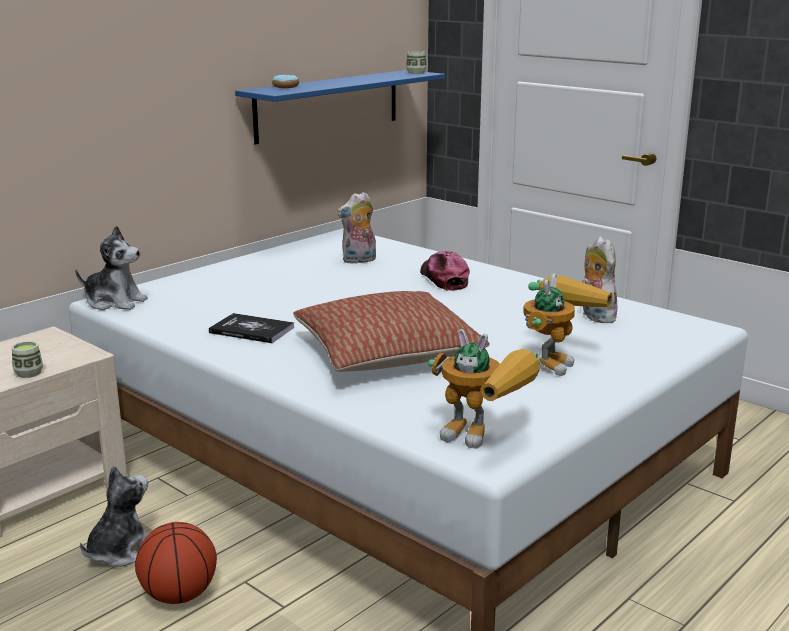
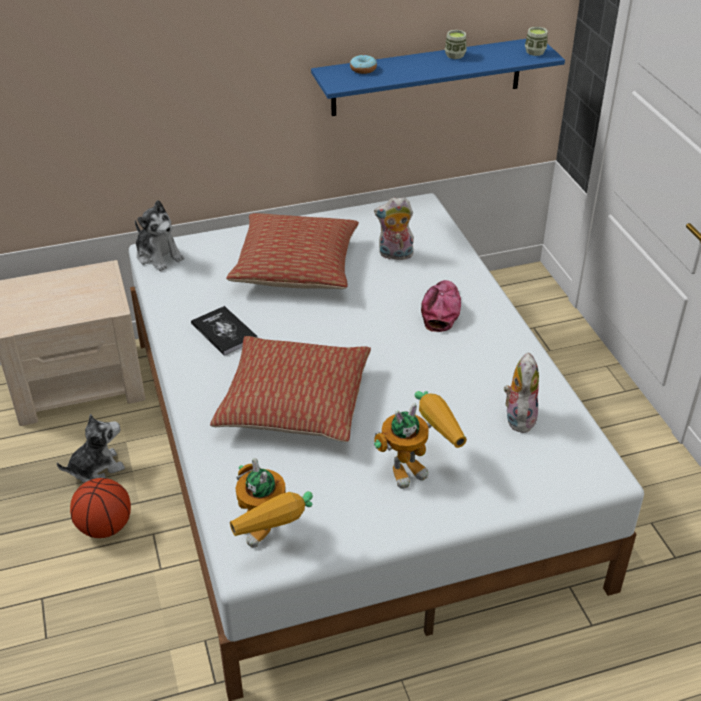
camera: 30 degrees right, 20 degrees up
(29, 373) = (61, 316): cup -> cup (455, 55)
(273, 282) = (296, 266): none -> pillow

